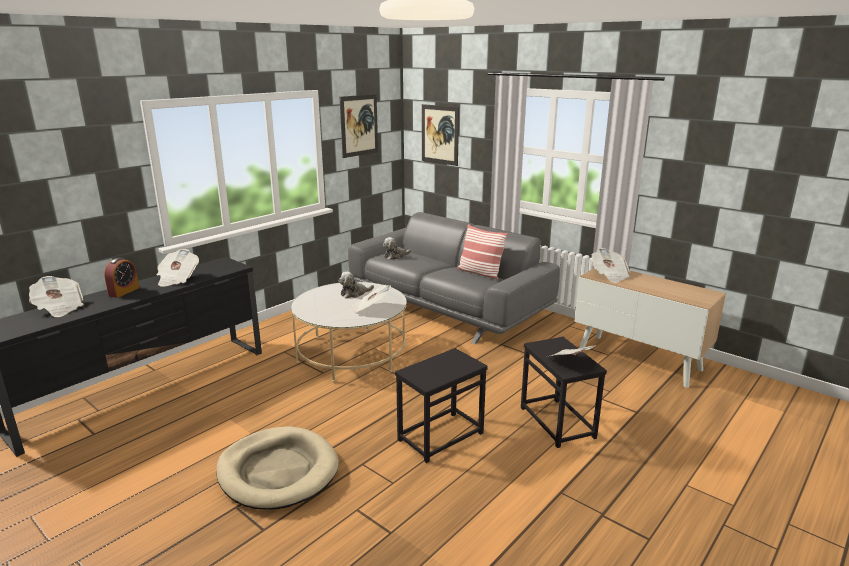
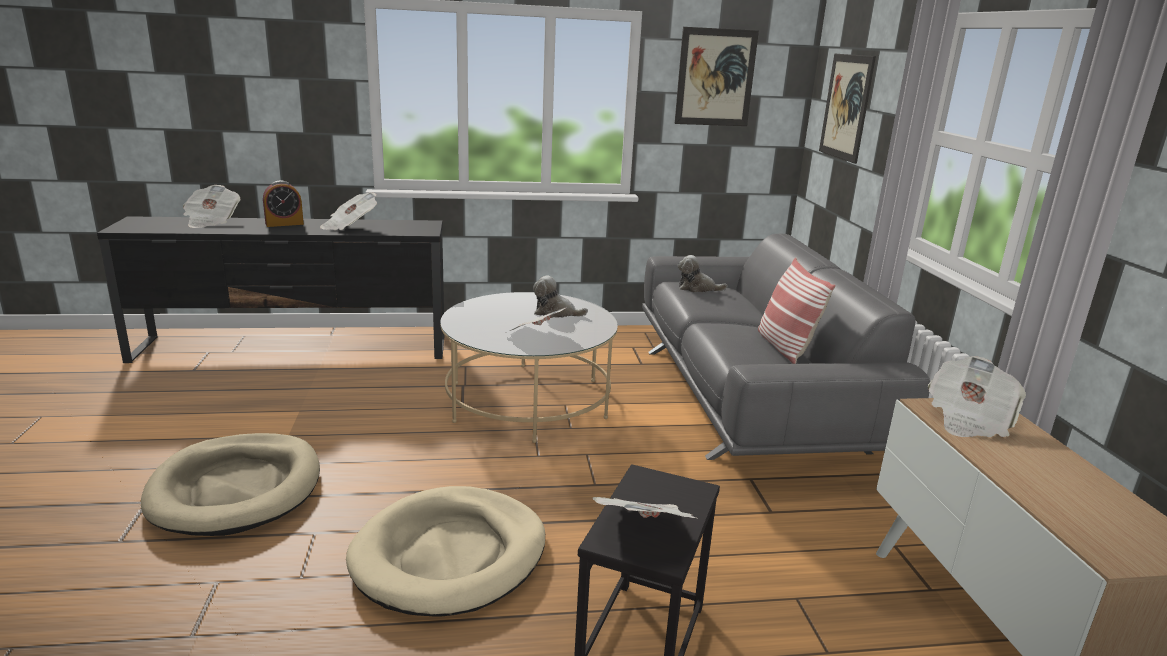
camera: 40 degrees right, 0 degrees up
(440, 436) = (450, 555): black side table -> beige dog bed

